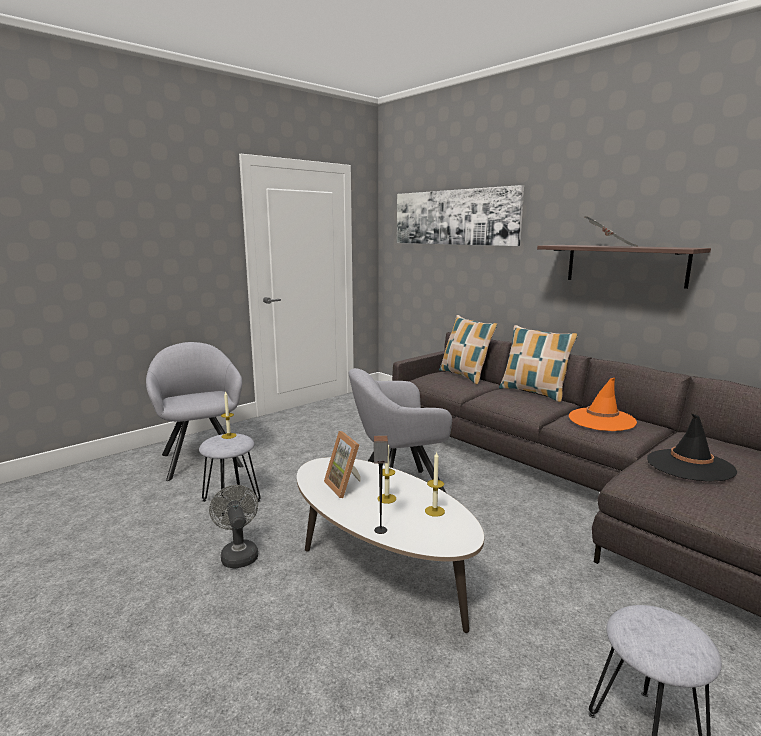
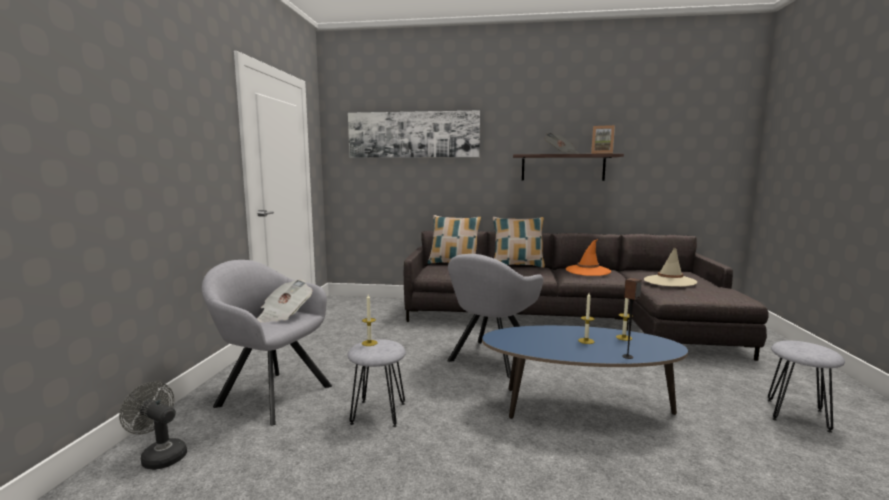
camera: 40 degrees left, 5 degrees down
(212, 395) = (284, 315): none -> newspaper
(238, 554) = (468, 444): grey fan -> grey fan (160, 456)
(346, 486) = (547, 343): picture frame -> picture frame (602, 154)
(380, 572) = (577, 408): white coffee table -> blue coffee table
(689, 465) = (669, 281): black hat -> beige hat

